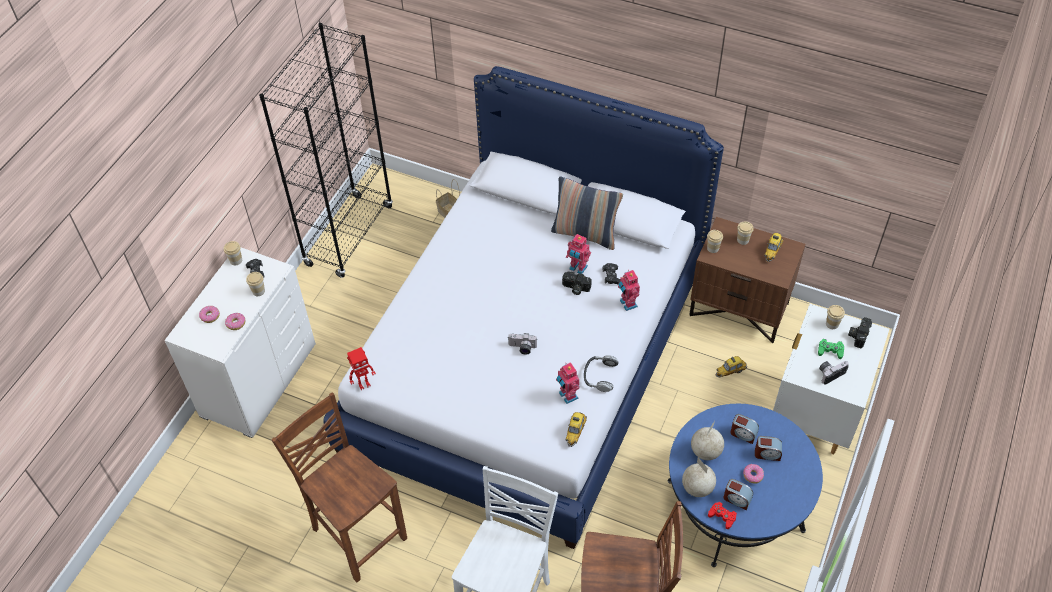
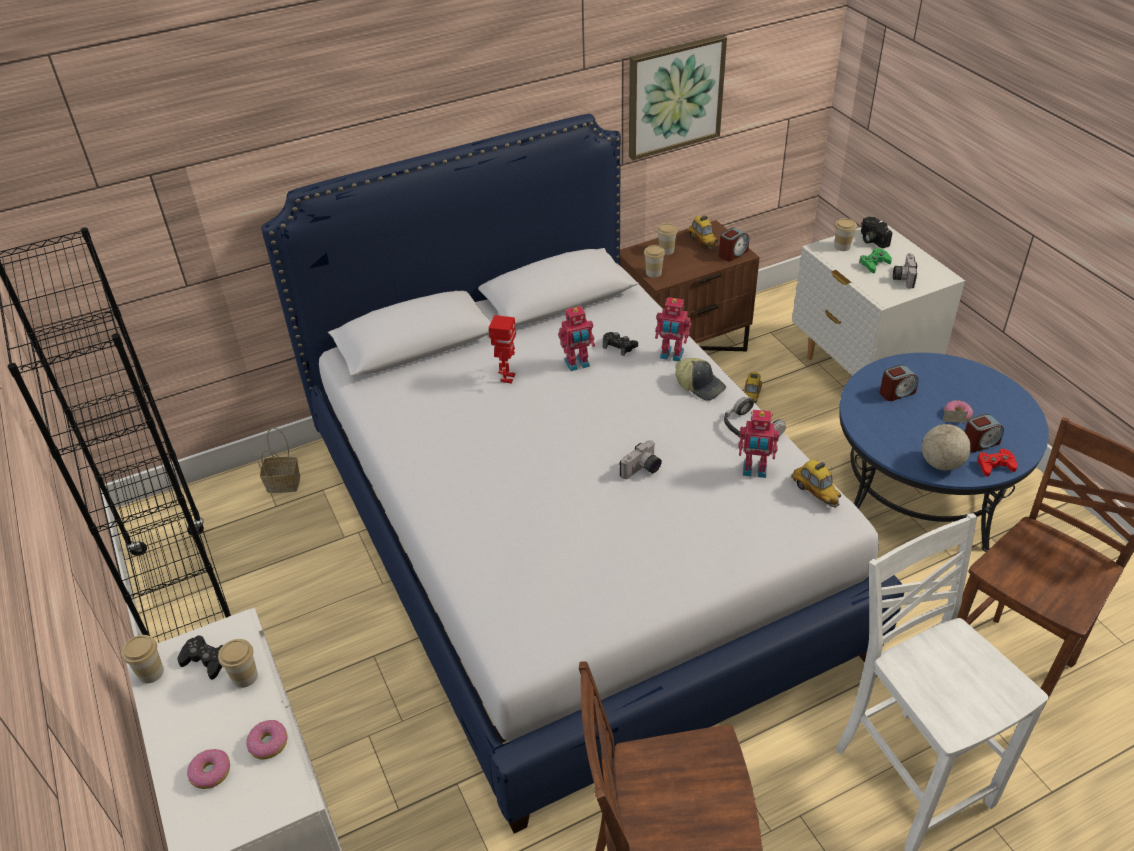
camera: 50 degrees left, 10 degrees down
(364, 384) = (533, 661): toy robot -> toy robot (507, 378)
(575, 288) = (603, 381): camera -> none
(585, 234) = (536, 333): pillow -> none
(614, 332) = (700, 385): none -> cap
(706, 451) = (897, 431): globe -> none
(767, 453) = (937, 390): alarm clock -> alarm clock (732, 253)
(784, 148) = (674, 96): none -> picture

